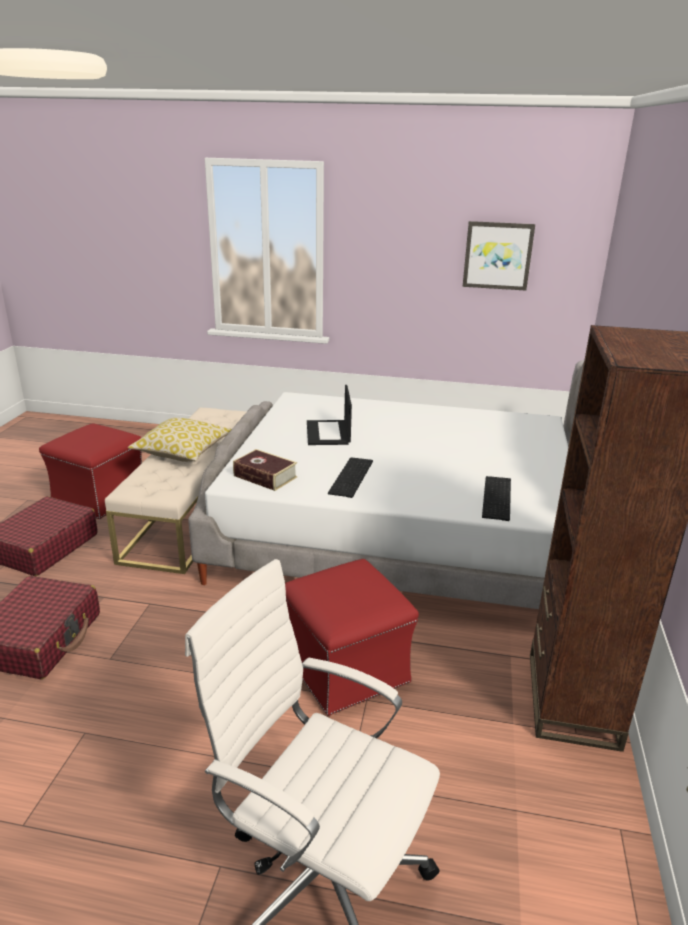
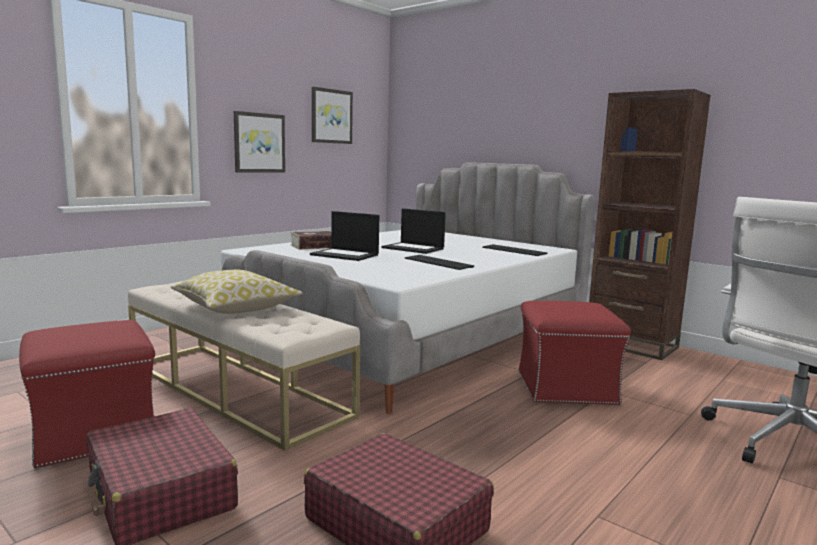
camera: 60 degrees left, 15 degrees down
(265, 476) = (400, 275): book -> book (315, 246)
(391, 285) = (259, 143): none -> picture
(414, 449) = (414, 248): none -> laptop

